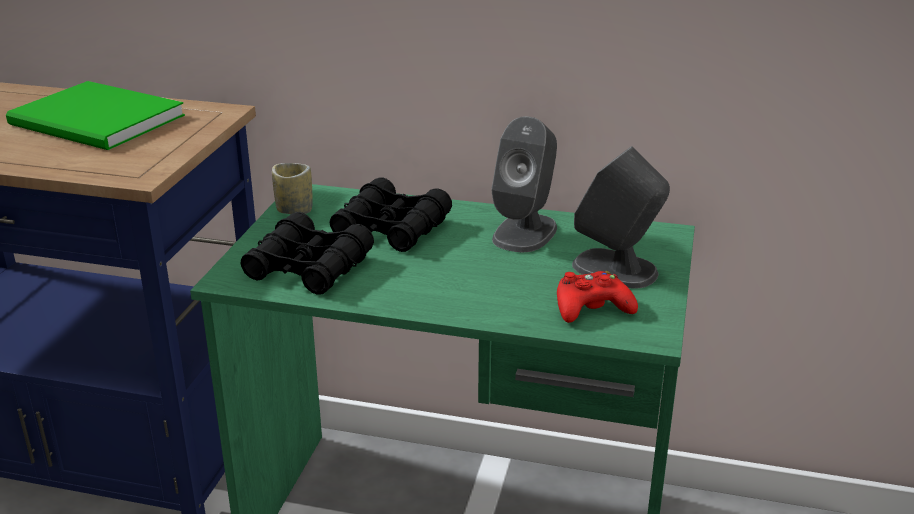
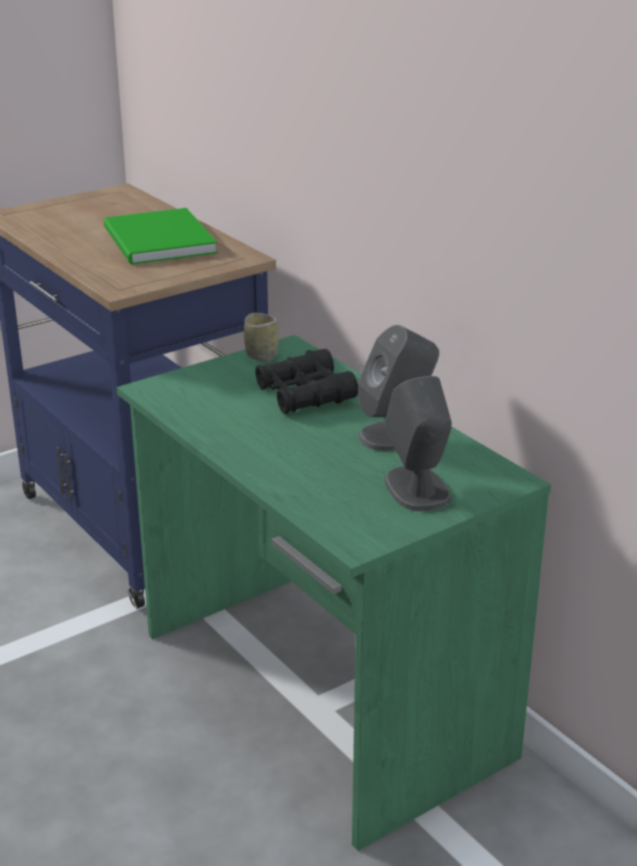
camera: 40 degrees right, 0 degrees up
(309, 268) = (206, 400): black binoculars -> none
(591, 307) = (348, 507): red game controller -> none

